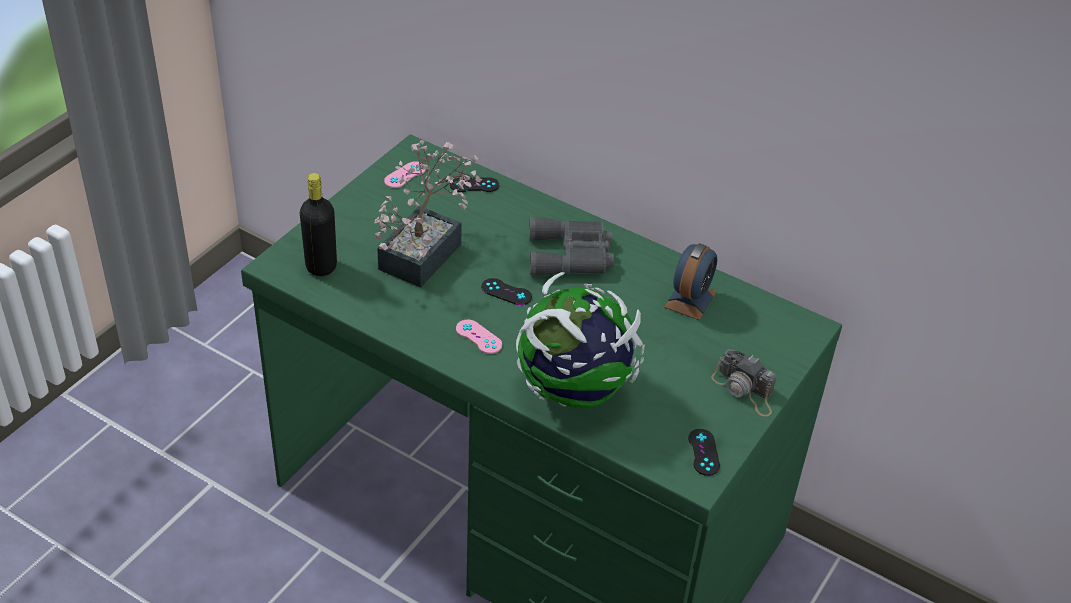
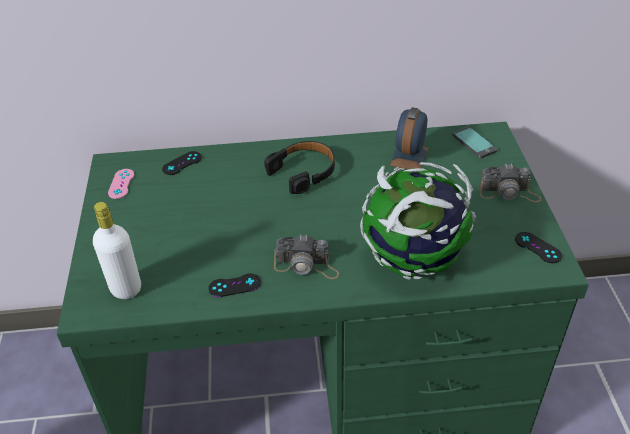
camera: 35 degrees left, 0 degrees up
(321, 266) = (126, 288): black bottle -> white bottle
(427, 251) = (198, 227): potted plant -> none
(478, 337) = (306, 266): pink game controller -> camera
(506, 292) = (288, 222): black game controller -> black game controller (234, 285)
(572, 255) = (303, 172): grey binoculars -> black headphones
(690, 299) = (409, 156): alarm clock -> alarm clock turned 150 degrees counterclockwise
(775, 325) = (474, 143): none -> phone

